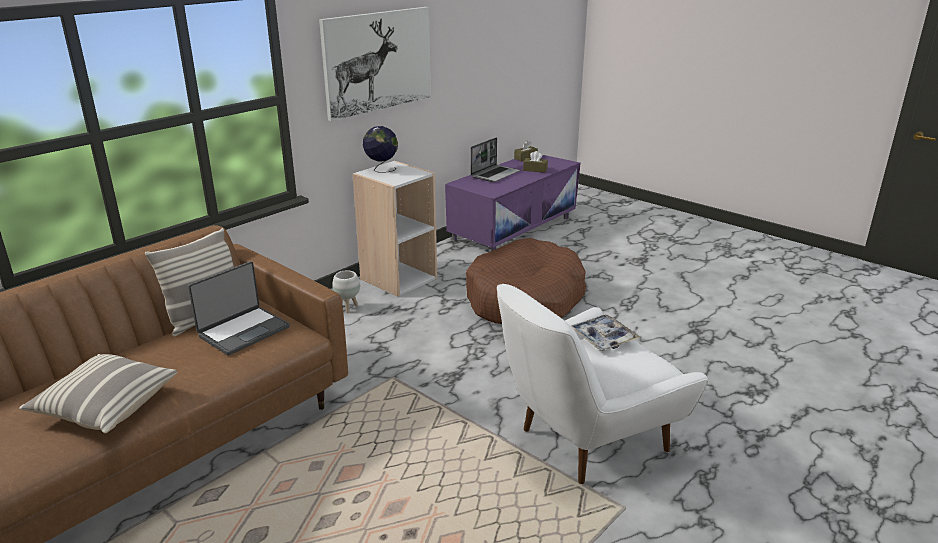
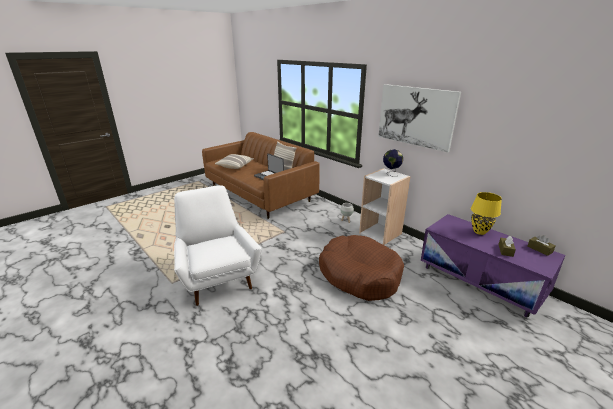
camera: 95 degrees right, 0 degrees up
(495, 174) = (480, 232): laptop -> yellow table lamp
(603, 338) = (232, 247): tray -> none

